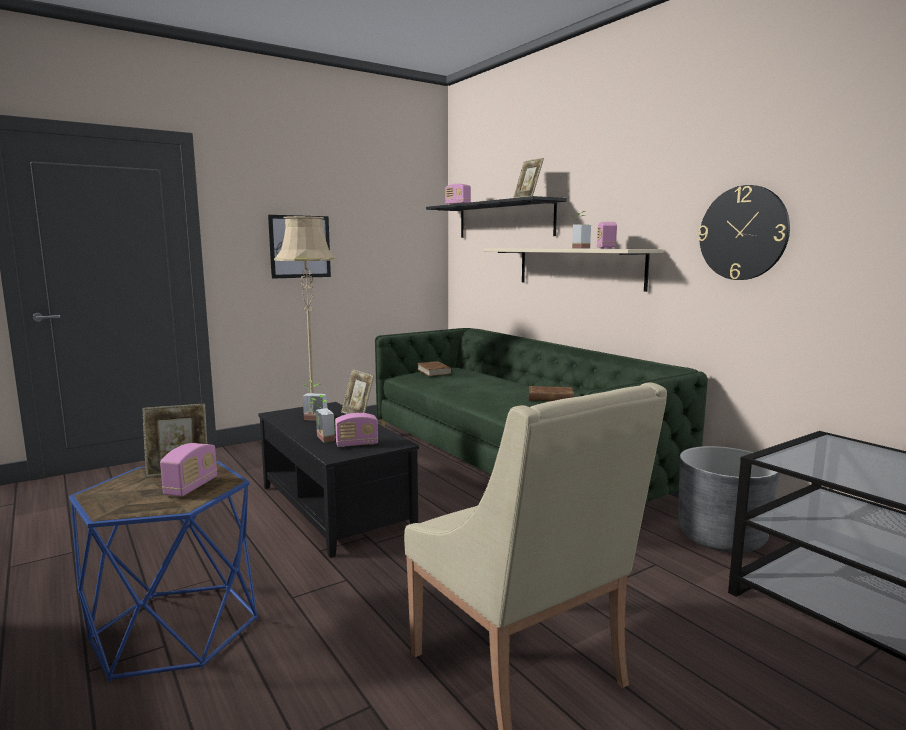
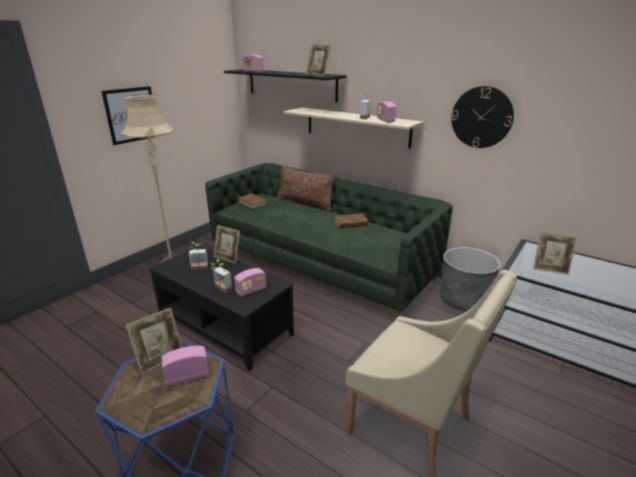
camera: 20 degrees left, 15 degrees up
(191, 487) = (187, 376): radio -> radio turned 105 degrees counterclockwise
(503, 377) = (305, 203): none -> brown pillow
(842, 465) = (550, 269): none -> picture frame

